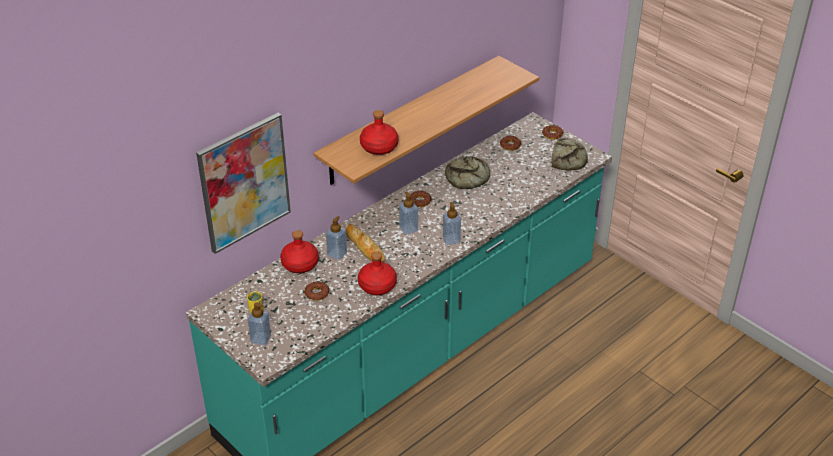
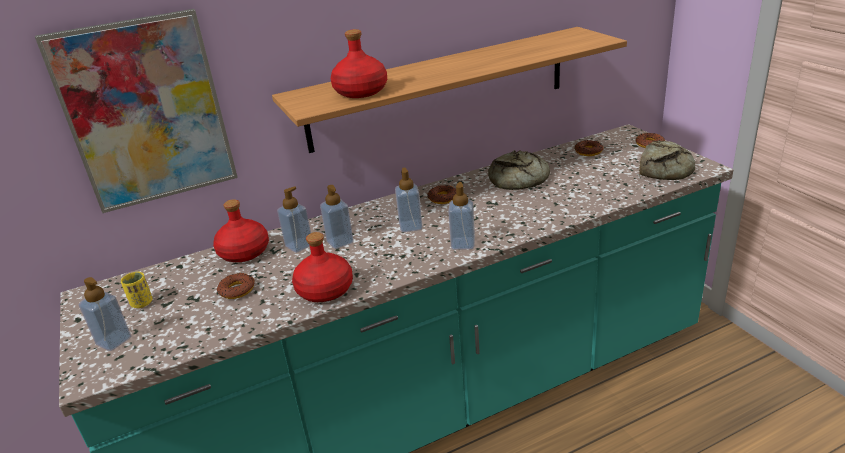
camera: 20 degrees right, 10 degrees down
(365, 247) = (340, 242): bread -> soap dispenser

